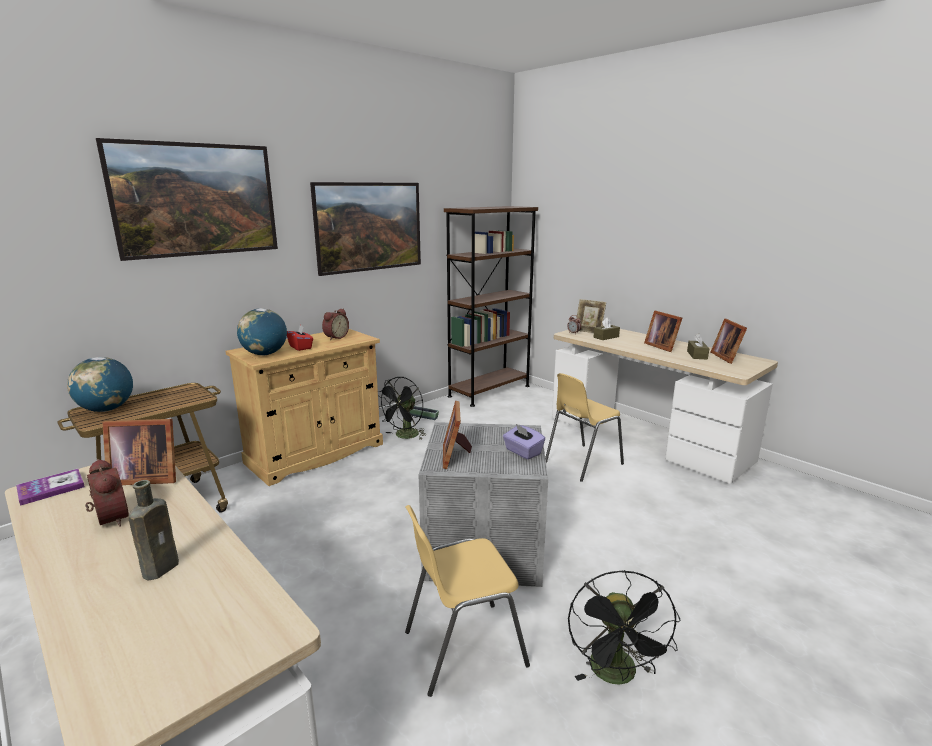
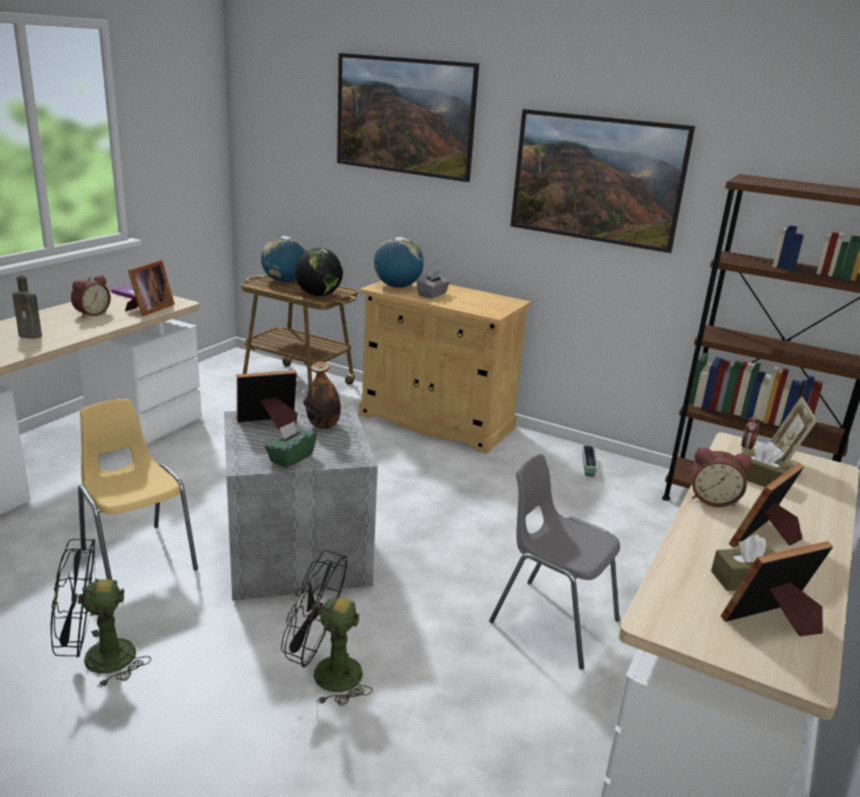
camera: 70 degrees right, 5 degrees up
(145, 477) = (149, 309): picture frame -> picture frame turned 135 degrees counterclockwise
(181, 398) = (318, 295): none -> globe
(301, 347) = (432, 294): red tissue box -> grey tissue box
(335, 337) = (483, 301): alarm clock -> alarm clock (712, 499)
(404, 436) = (518, 463): black fan -> black fan (325, 674)
(468, 436) = (323, 425): none -> bottle
(522, 452) = (290, 458): purple tissue box -> green tissue box
(582, 463) = (552, 621): yellow chair -> grey chair

